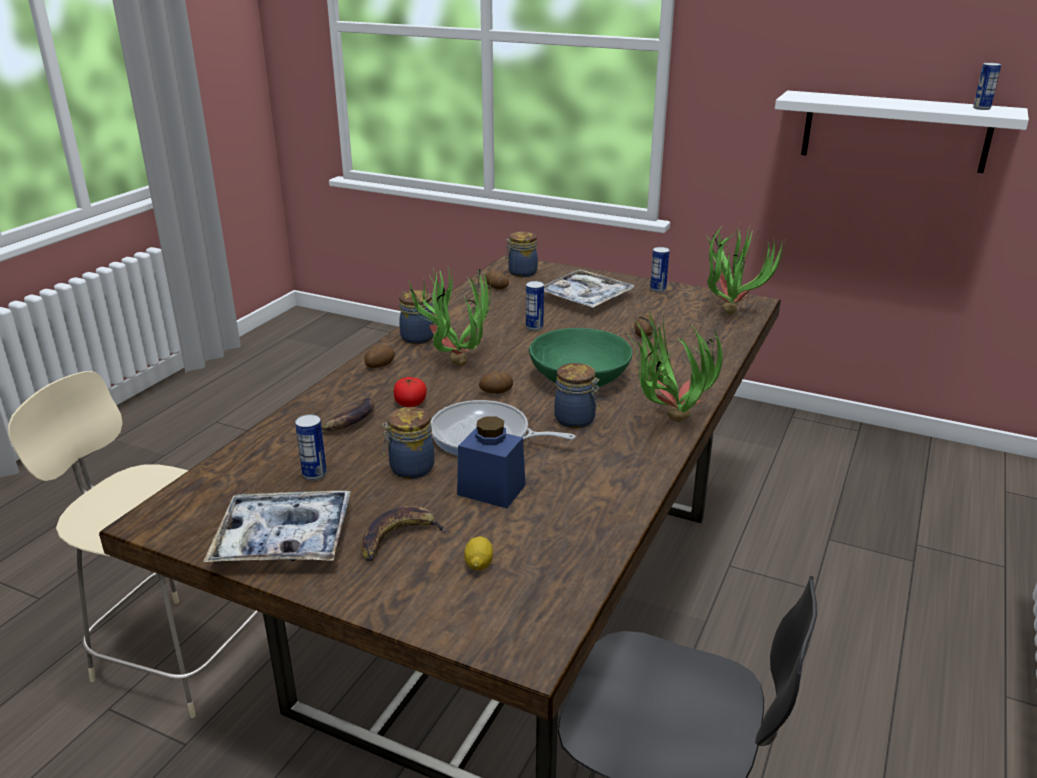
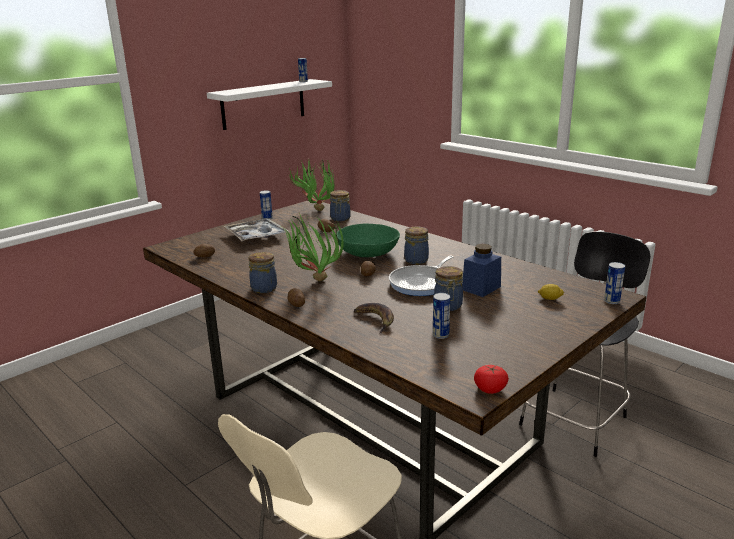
camera: 70 degrees left, 5 degrees down
(284, 539) = (513, 348): tray -> none
(399, 538) = (521, 315): banana -> none
(410, 403) = (363, 299): tomato -> tomato (490, 388)
(521, 273) = (189, 246): jar -> jar (340, 219)
(534, 327) = (286, 254): can -> can (611, 301)
(666, 421) = (431, 242): potted plant -> none

